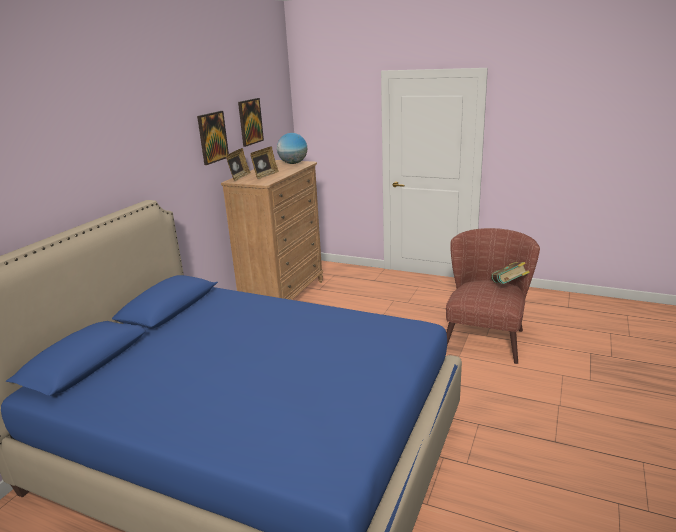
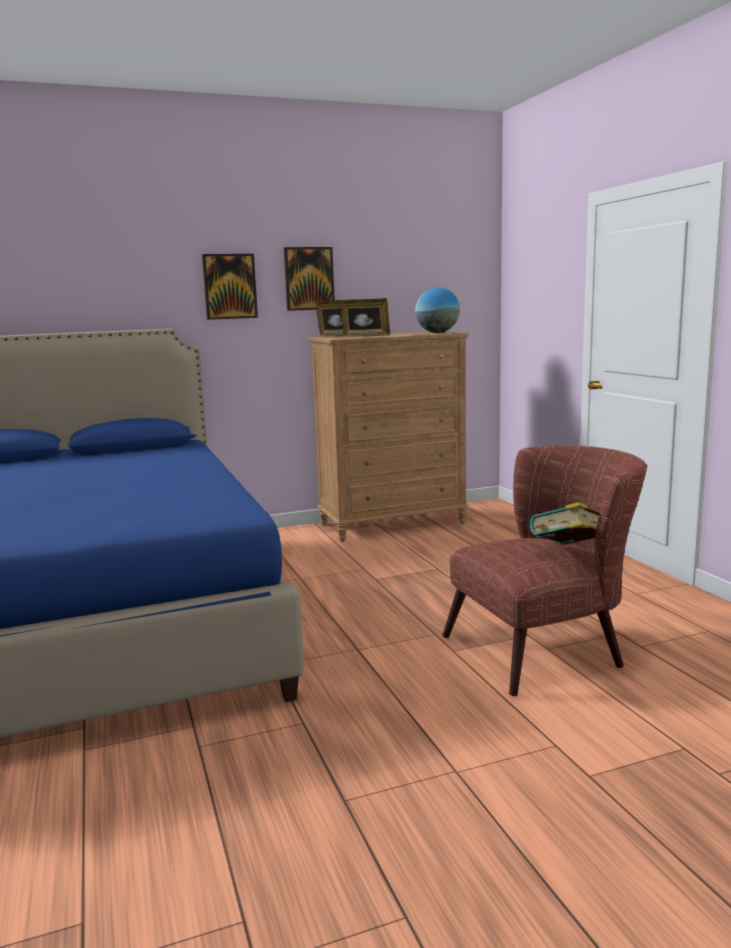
camera: 45 degrees right, 10 degrees down
(250, 122) = (392, 270): picture -> picture (230, 286)

